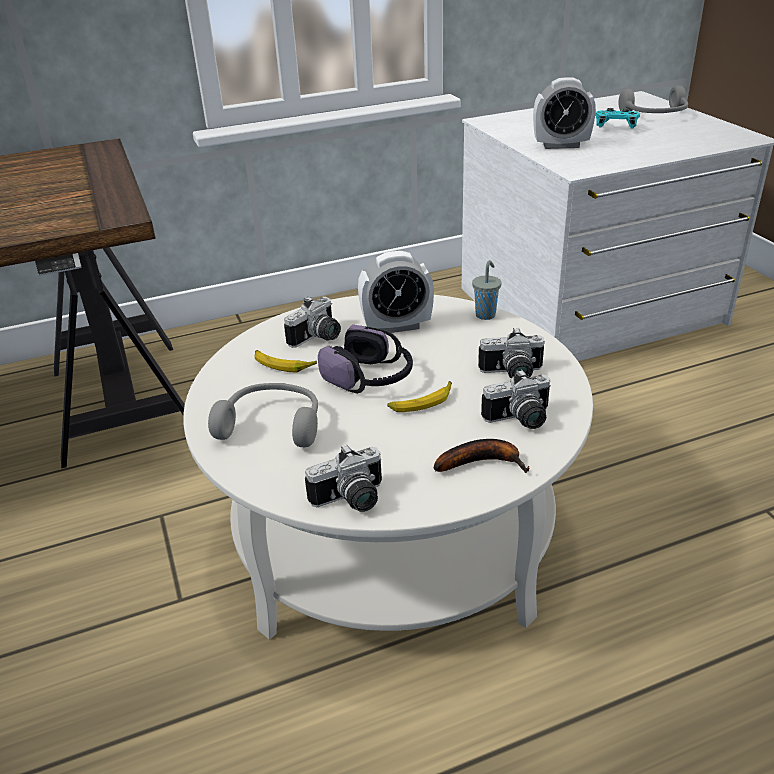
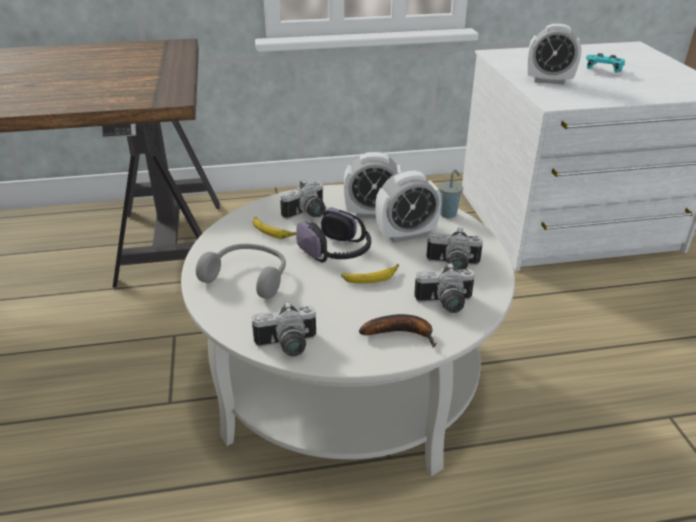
camera: 10 degrees right, 0 degrees up
(445, 346) = (406, 235): none -> alarm clock
(655, 115) = (642, 63): grey headphones -> none

